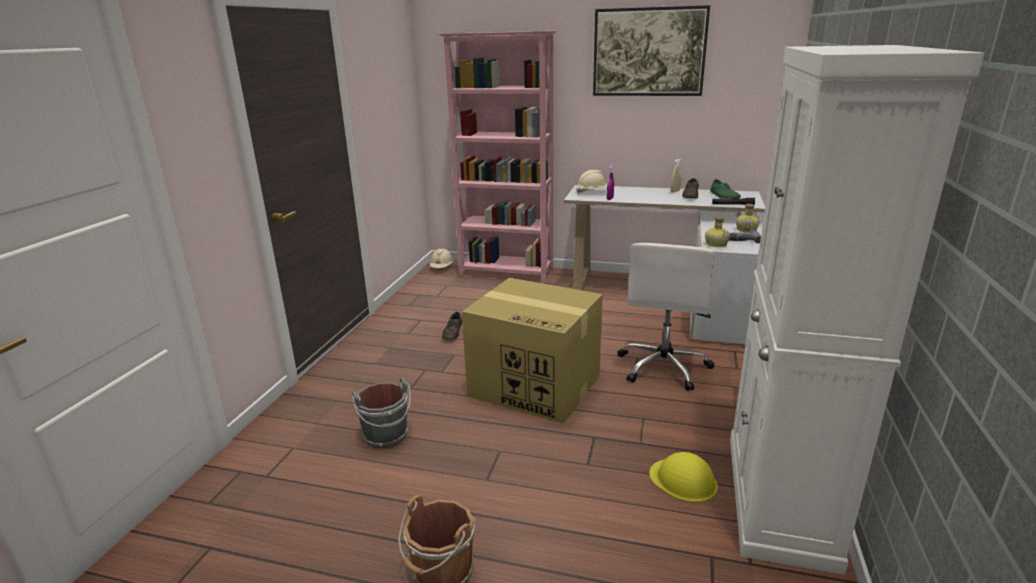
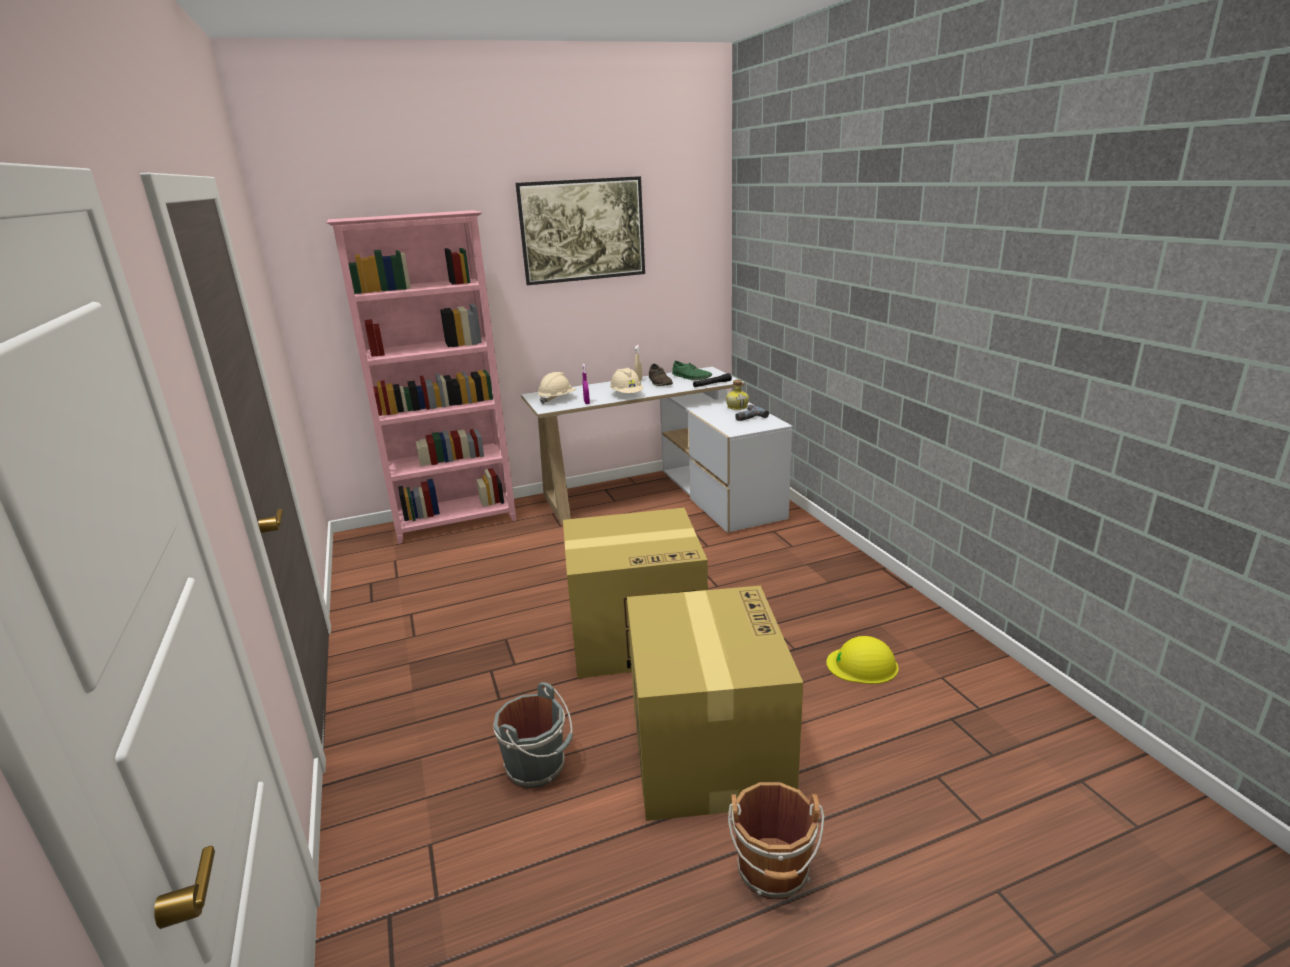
camera: 35 degrees left, 0 degrees up
(442, 267) = (360, 540): beige hard hat -> beige hard hat (627, 395)
(453, 333) = (473, 614): brown shoe -> none
(493, 477) = (706, 748): none -> cardboard box
(664, 367) = (733, 568): white office chair -> none
(716, 244) = (733, 427): bottle -> none
(779, 498) = (940, 645): white cabinet -> none

